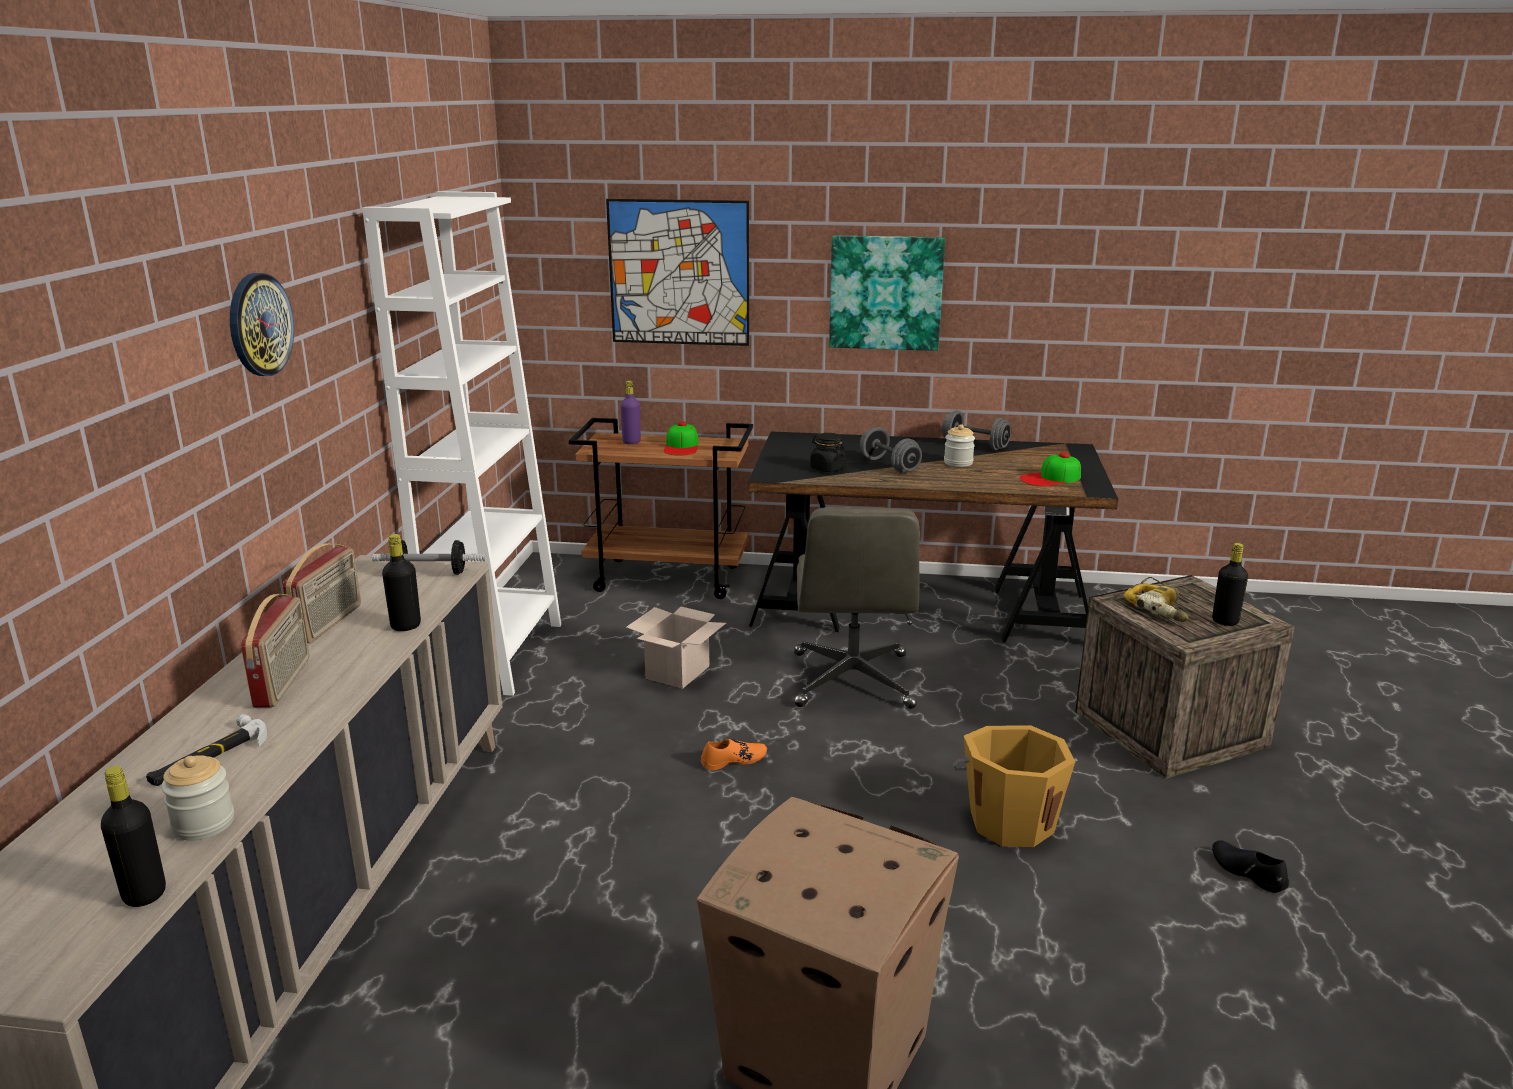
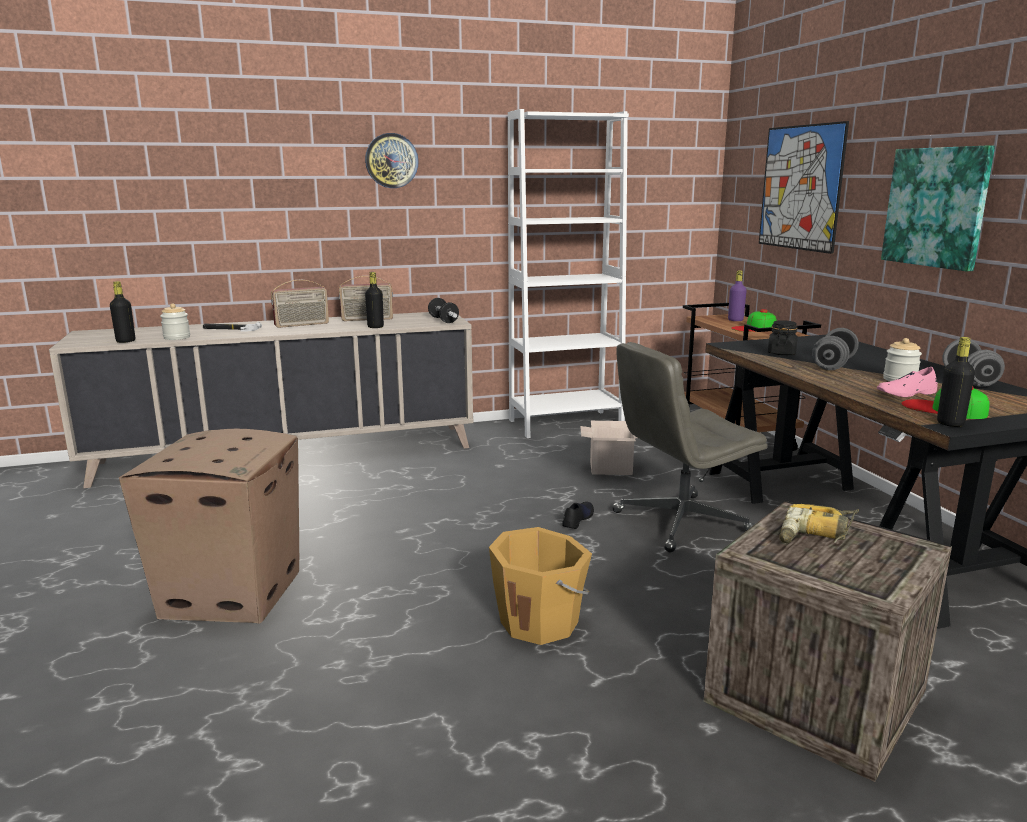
camera: 65 degrees right, 5 degrees down
(734, 760) = (521, 507): orange shoe -> none
(1000, 473) = (906, 393): none -> pink shoe
(1225, 621) = (838, 570): black bottle -> black bottle (950, 423)
(1247, 872) = (569, 772): black shoe -> black shoe (577, 519)

